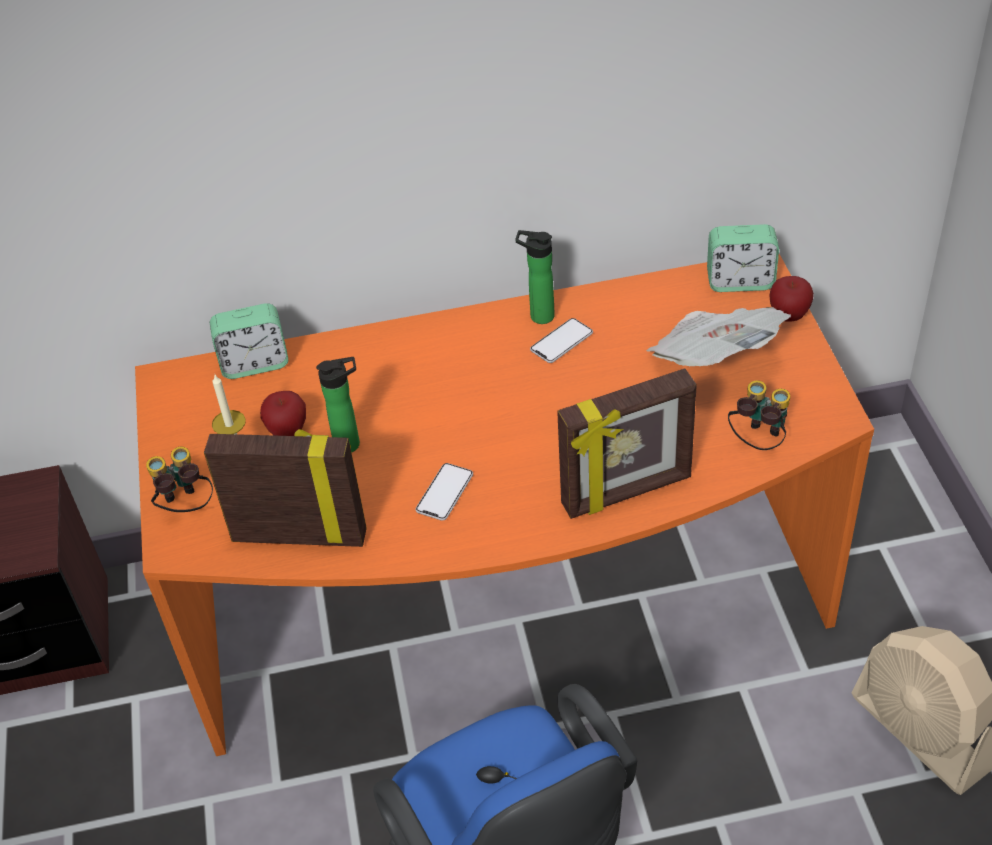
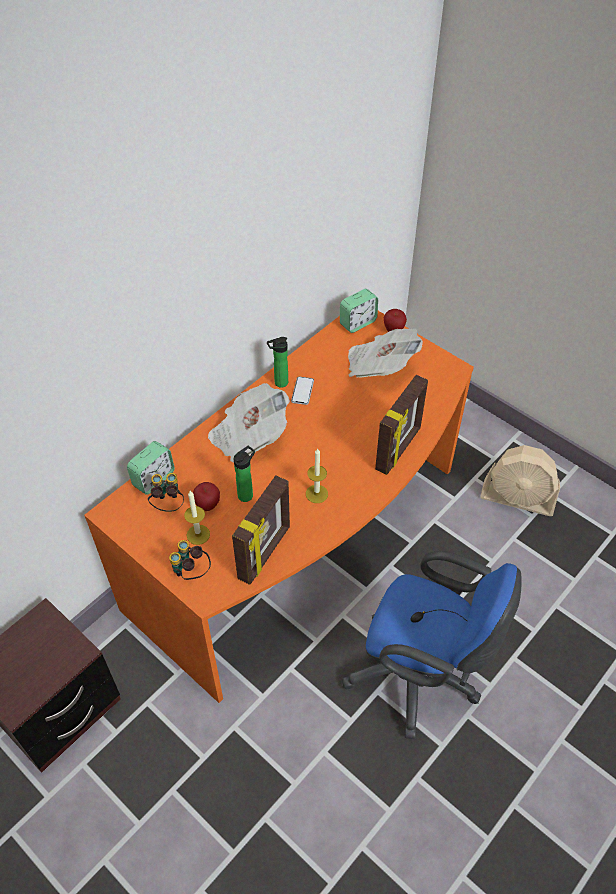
camera: 40 degrees left, 5 degrees up
(300, 534) = (265, 553): picture frame -> picture frame turned 150 degrees clockwise
(428, 368) = (249, 436): none -> newspaper
(444, 493) = (316, 494): phone -> candle
(758, 441) = (432, 396): binoculars -> binoculars (168, 505)

